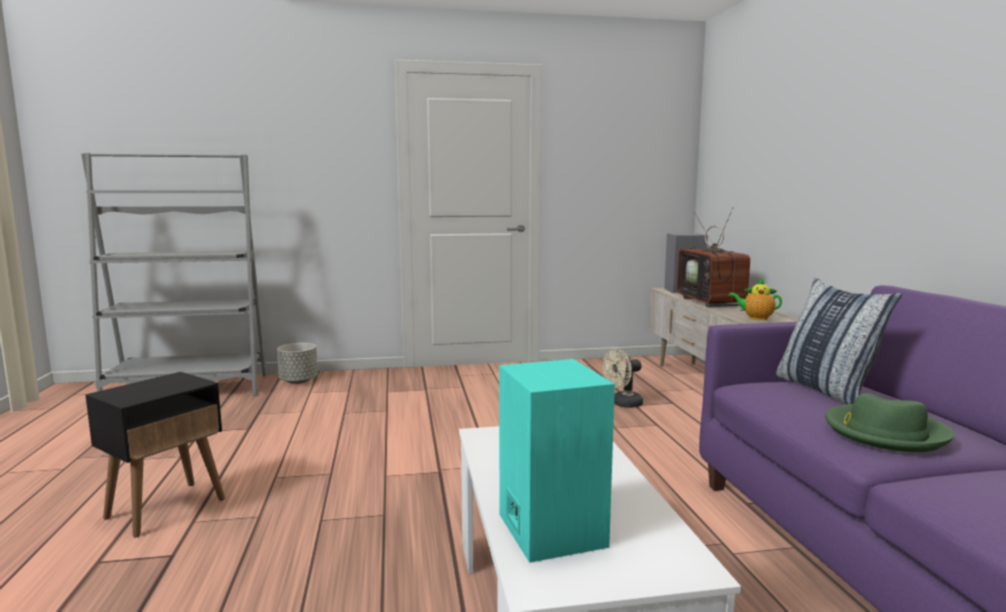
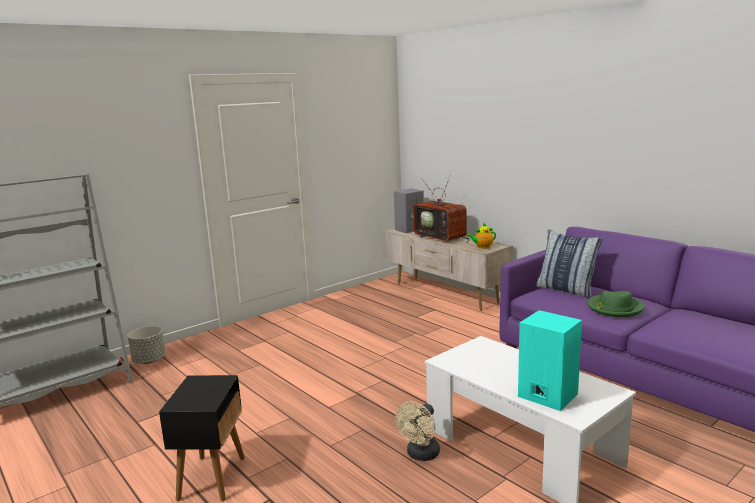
camera: 30 degrees left, 5 degrees up
(623, 404) = (408, 318): beige fan -> beige fan (420, 455)

